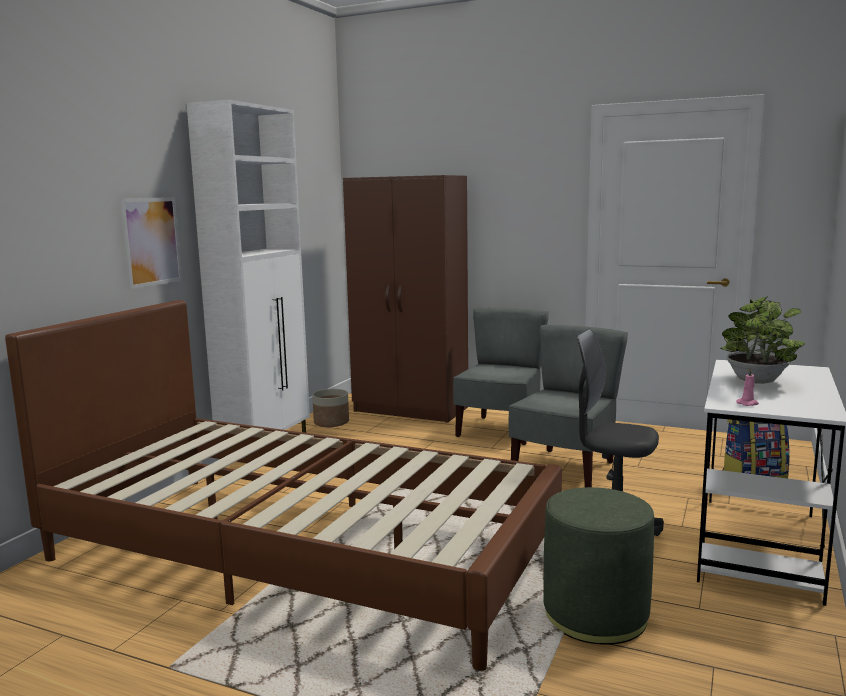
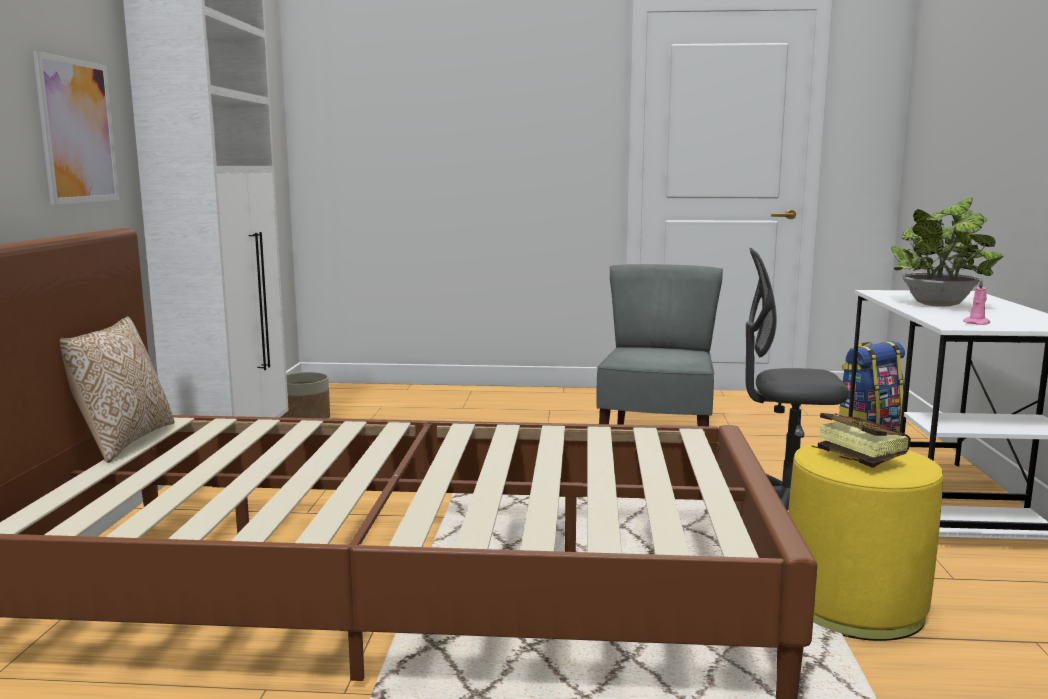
camera: 20 degrees left, 0 degrees up
(163, 435) = (122, 441): none -> pillow
(411, 409) = (403, 396): brown wardrobe -> none
(500, 430) = (539, 410): grey chair -> none
(589, 503) = (853, 457): none -> book
(595, 614) = (853, 605): green ottoman -> yellow ottoman

